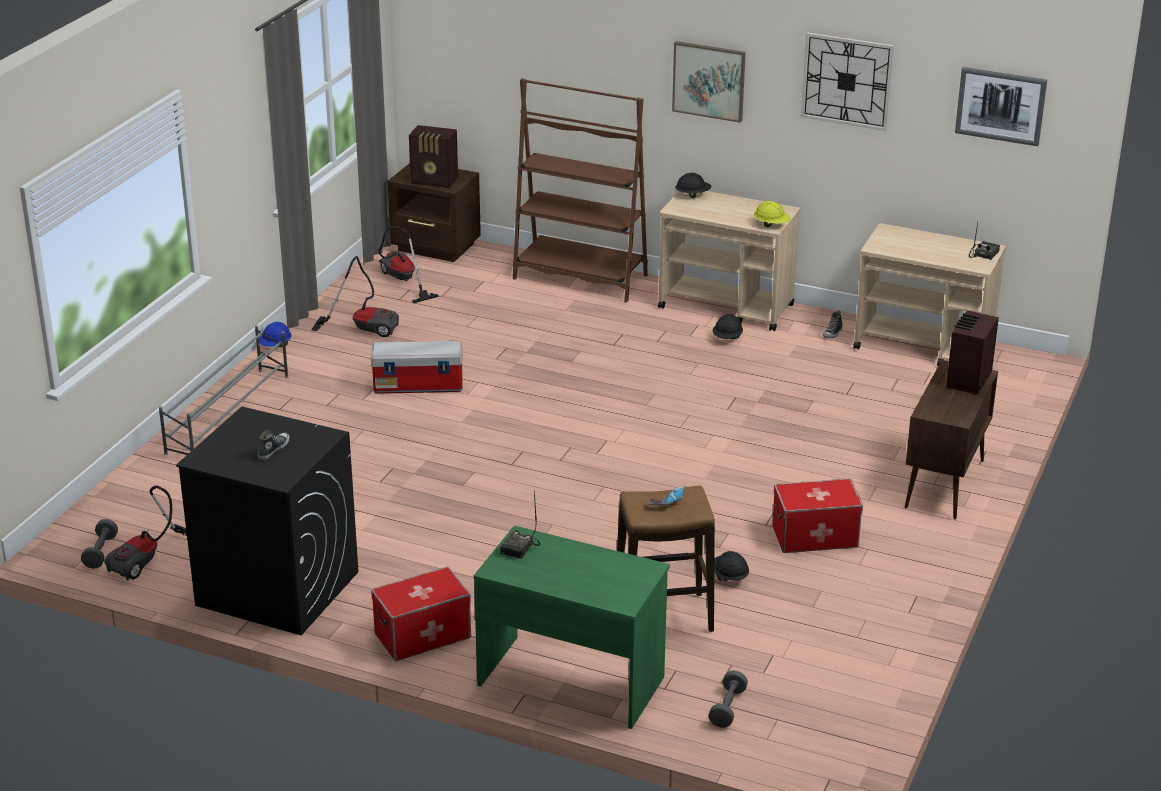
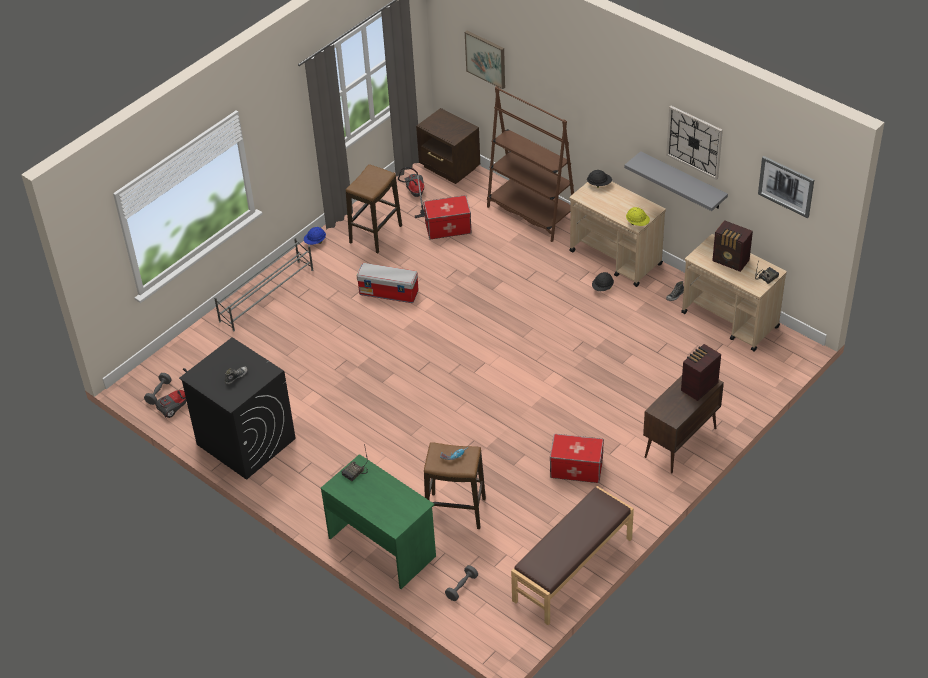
camera: 20 degrees right, 15 degrees up
(364, 327) = (376, 234): vacuum cleaner -> stool
(422, 635) = (313, 494): storage box -> storage box (448, 227)
(435, 181) = (446, 131): radio -> radio (731, 261)
(709, 81) = (613, 115): picture -> picture (486, 59)
(729, 577) = (508, 489): black hard hat -> none
(827, 153) = (683, 181): none -> grey shelf
(886, 655) = (573, 570): none -> brown bench

